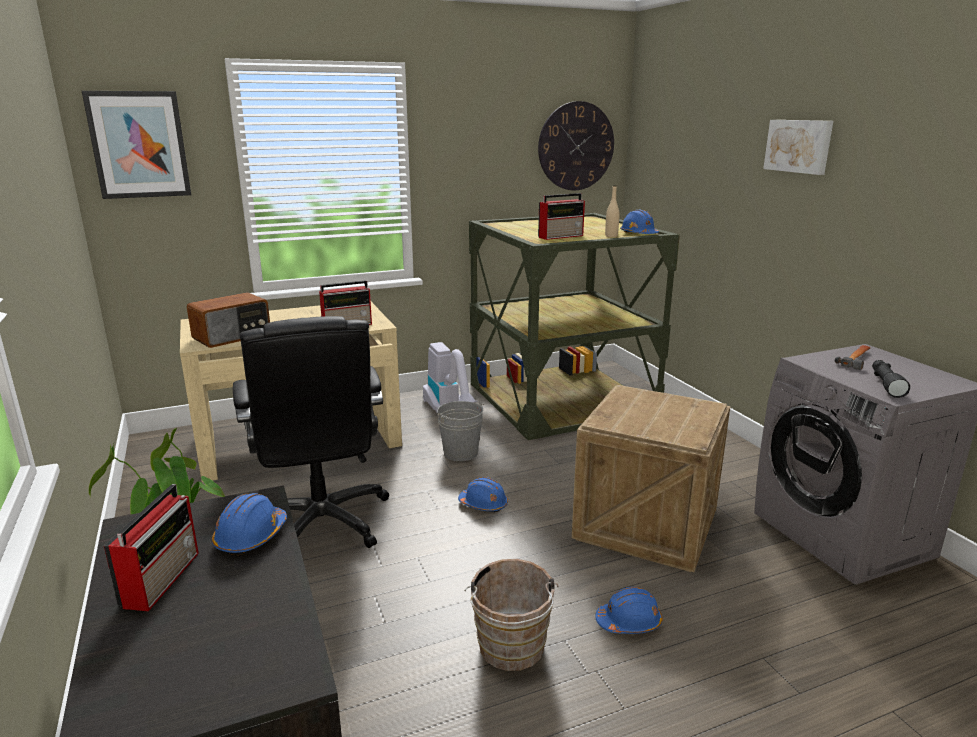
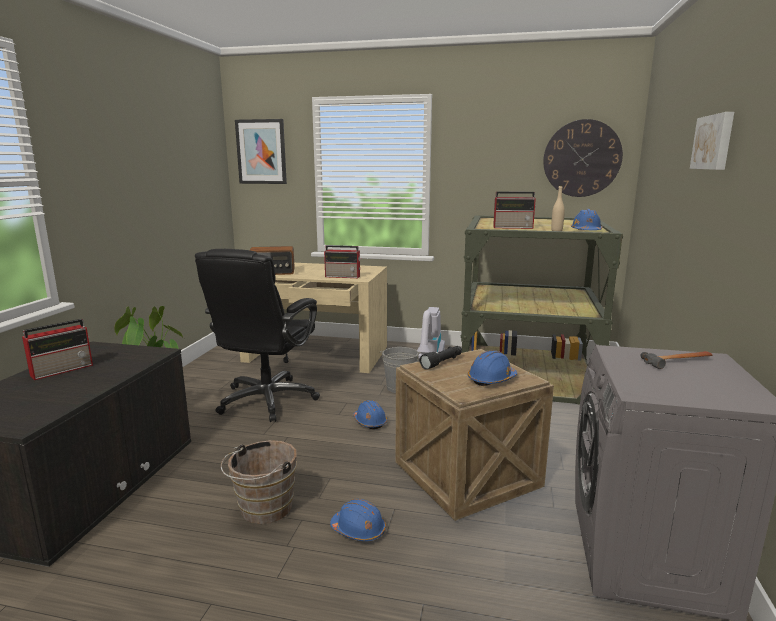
camera: 35 degrees right, 5 degrees down
(251, 536) = (123, 365): blue hard hat -> blue hard hat (491, 379)
(885, 385) = (655, 384): black flashlight -> black flashlight (442, 362)

